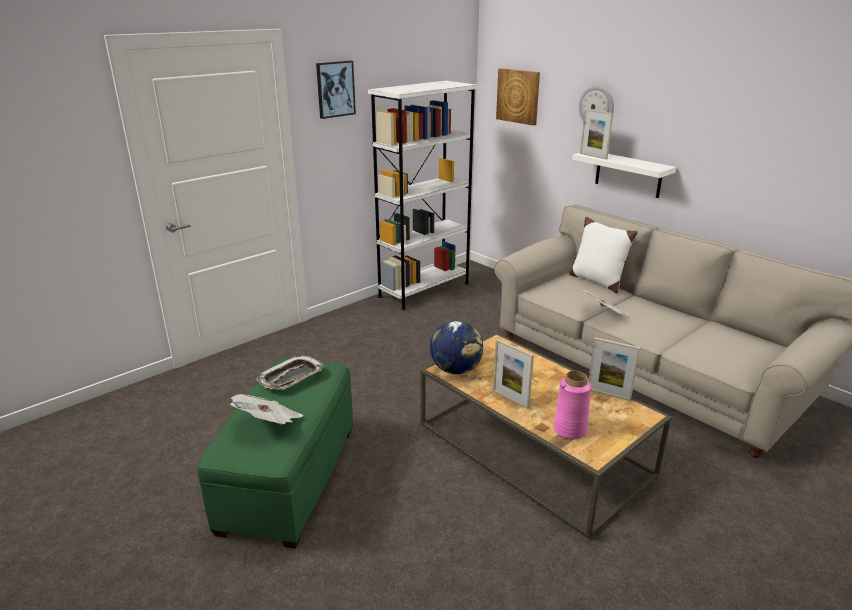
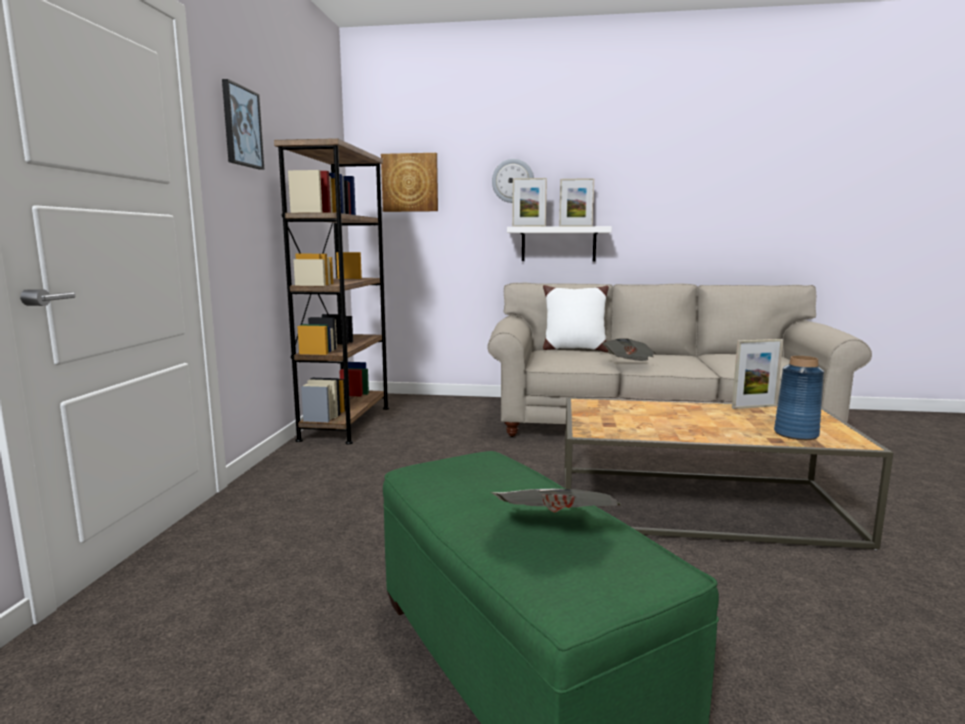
camera: 40 degrees left, 15 degrees down
(291, 377) = (461, 480): tray -> none
(424, 290) = (346, 423): white bookcase -> brown bookcase
(456, 370) = (602, 428): globe -> none
(510, 399) = (702, 432): picture frame -> picture frame (575, 226)
(570, 430) = (796, 434): pink vase -> blue vase

